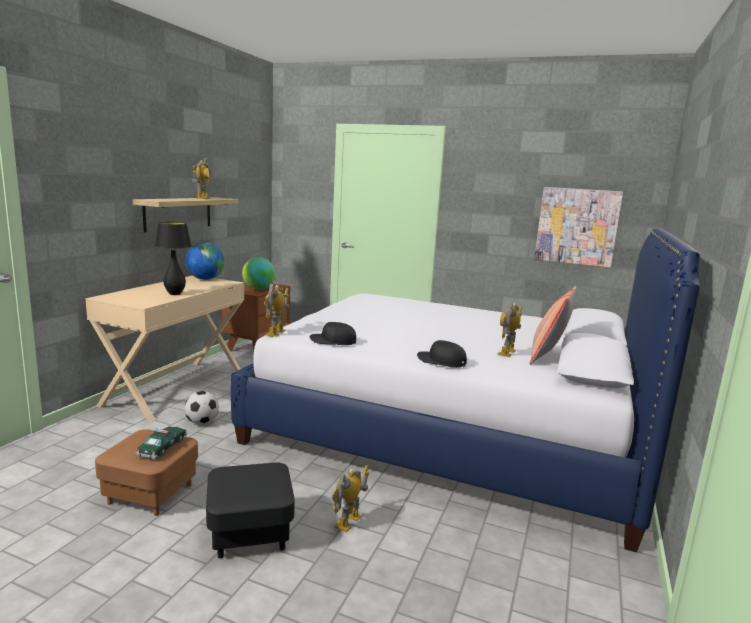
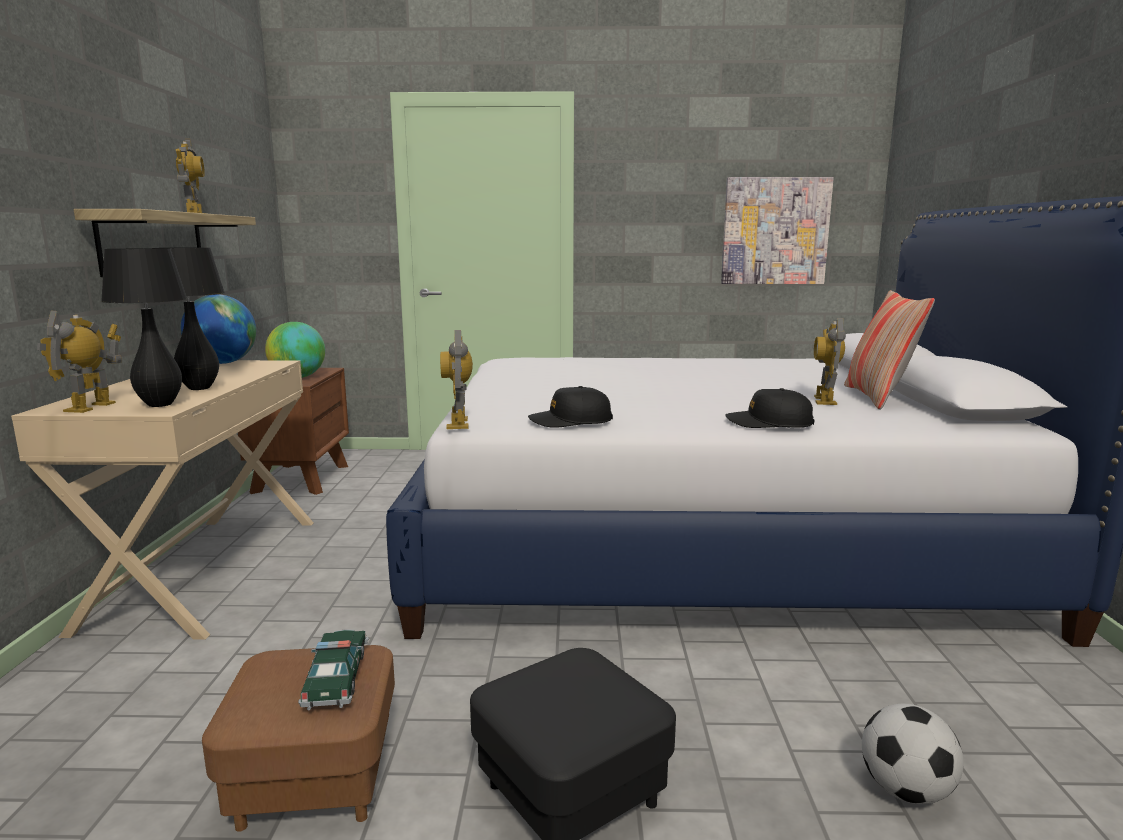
camera: 20 degrees left, 0 degrees up
(147, 301) = (159, 405): none -> black table lamp
(202, 422) = (307, 618): football -> football (905, 790)
(348, 522) = (709, 721): toy robot -> toy robot (91, 407)

